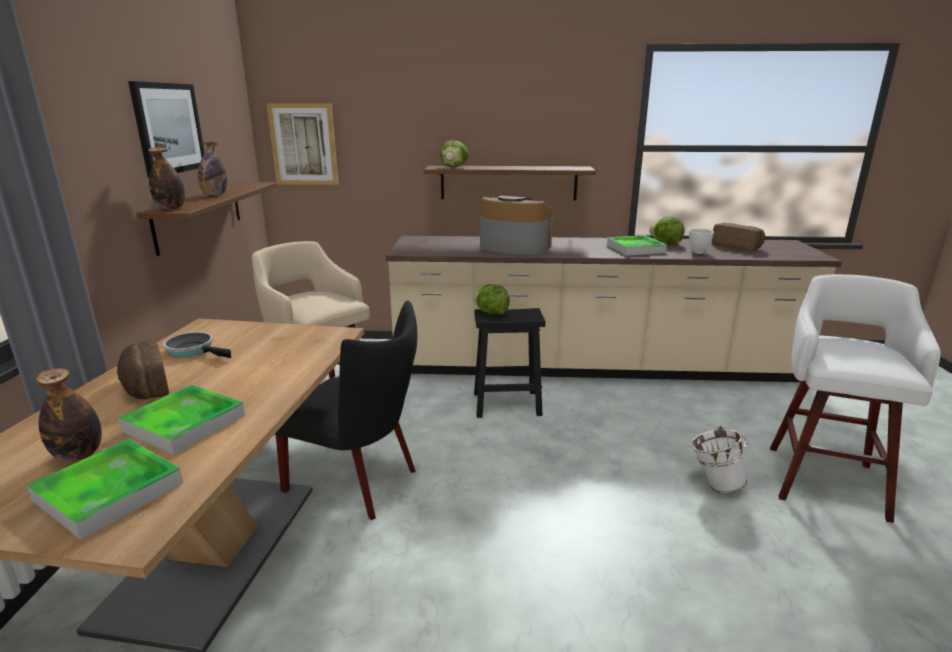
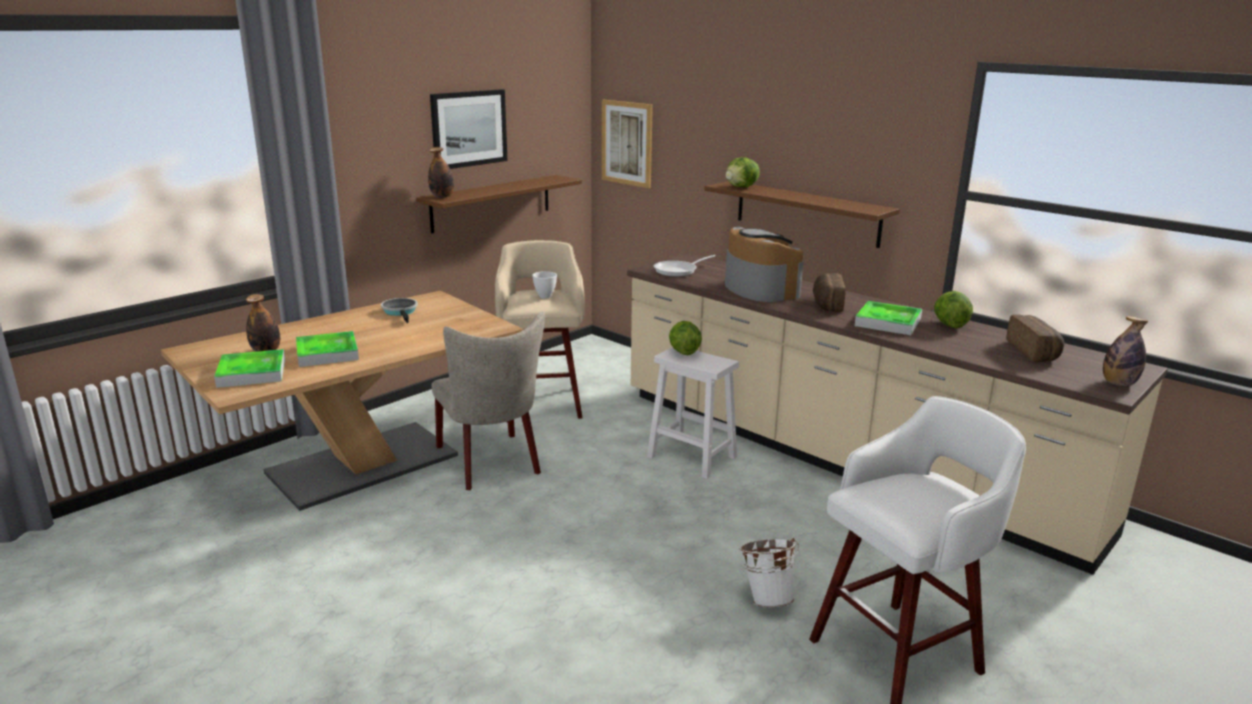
camera: 40 degrees right, 0 degrees up
(144, 386) = (343, 326): bread -> bread (826, 304)
(215, 195) = (501, 187): bottle -> bottle (1118, 383)
(360, 483) = (492, 464): black chair -> beige chair
(428, 248) = (679, 271): none -> frying pan
(508, 404) = (693, 457): black stool -> white stool
(699, 252) = (954, 345): white bowl -> white bowl (545, 297)

